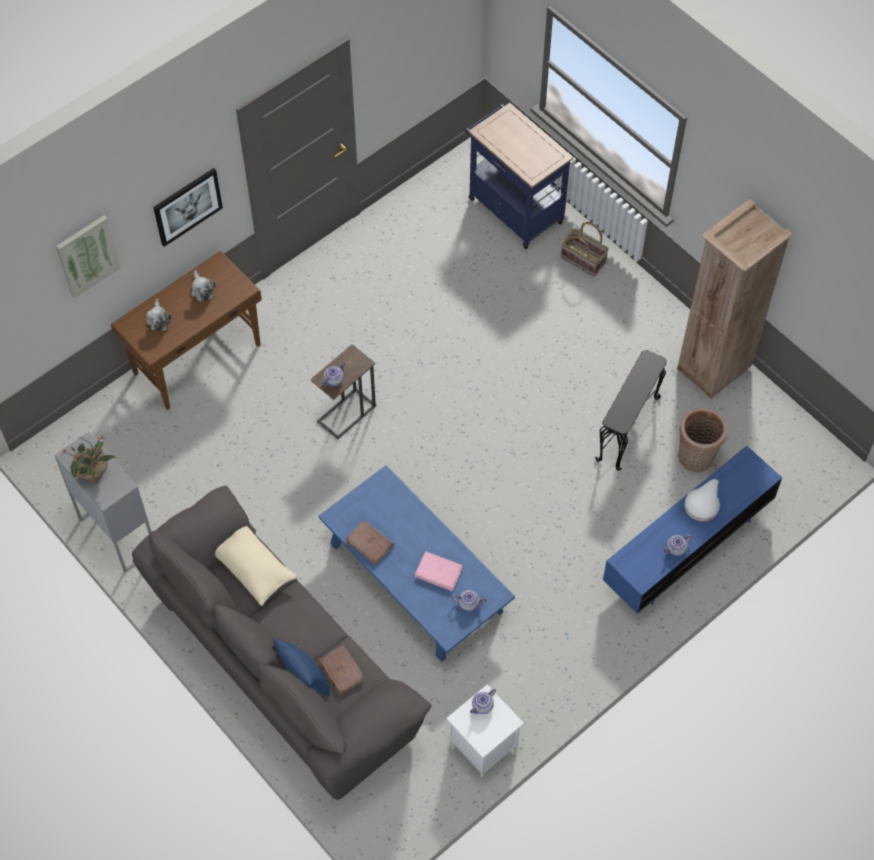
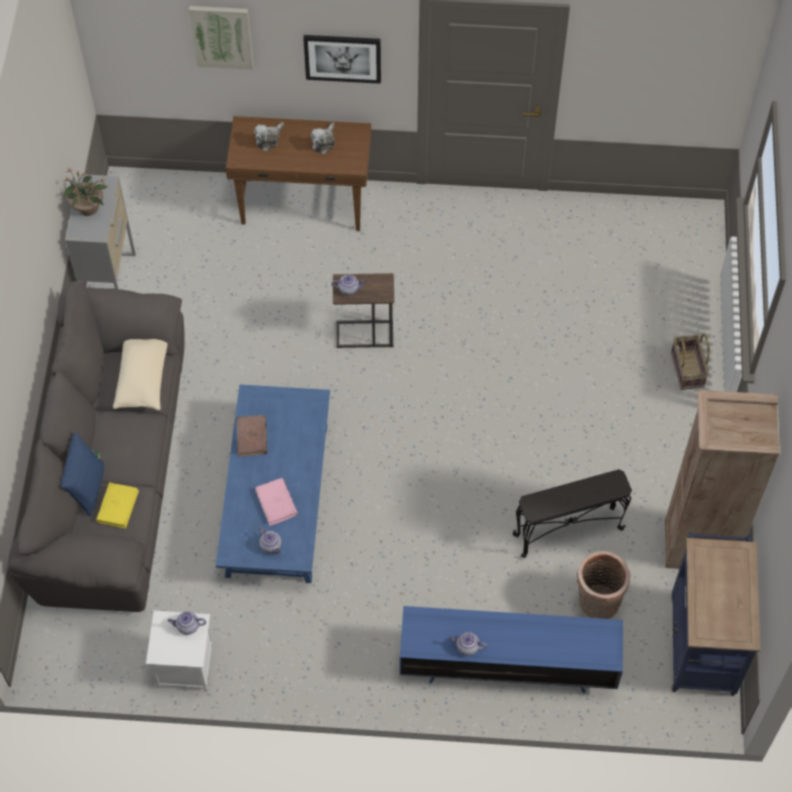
camera: 45 degrees right, 0 degrees up
(341, 670) = (117, 506): brown book -> yellow book
(513, 209) = (675, 283): blue cart -> blue cart (702, 641)
(702, 504) = (531, 632): white hat -> none

